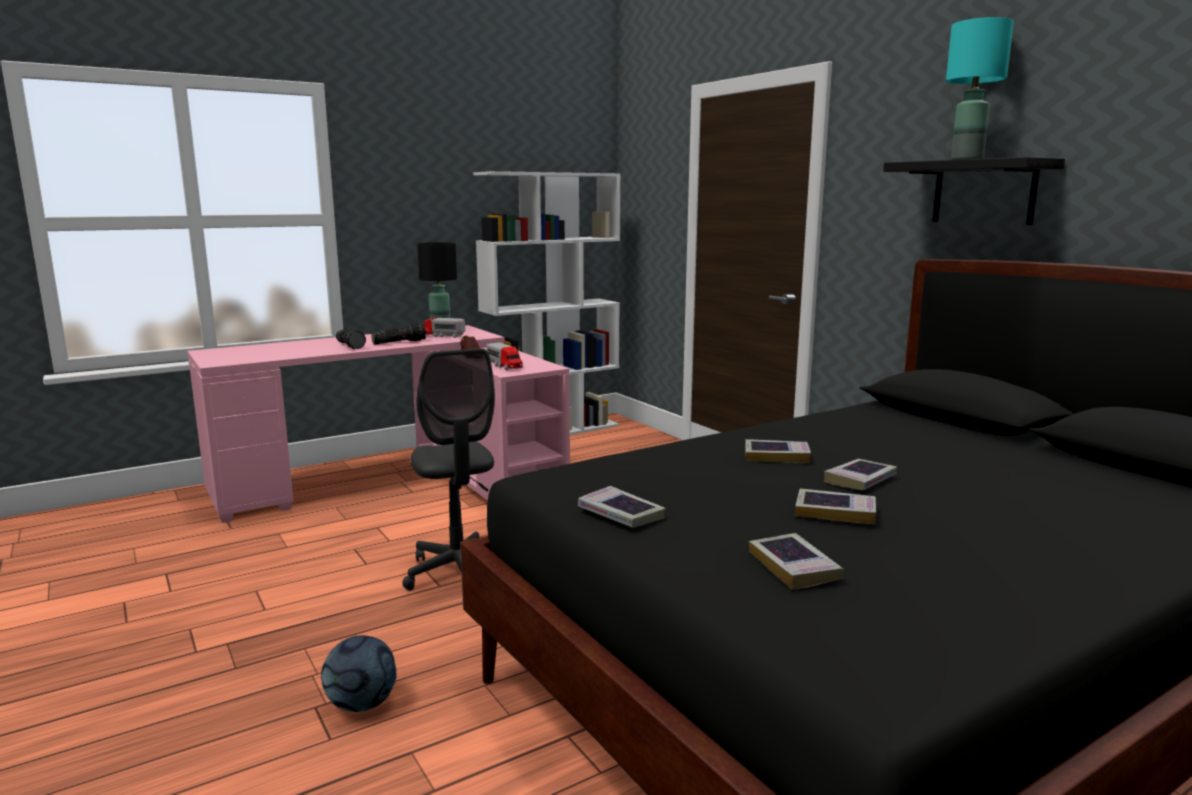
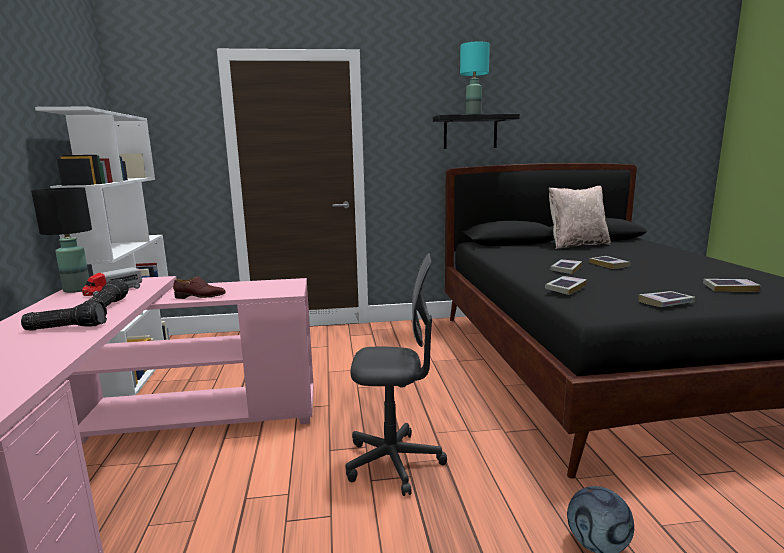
camera: 65 degrees left, 0 degrees up
(505, 365) = (263, 291): toy truck -> none
(835, 512) = (654, 274): book -> book (565, 288)
(1035, 457) = (576, 245): none -> beige pillow

